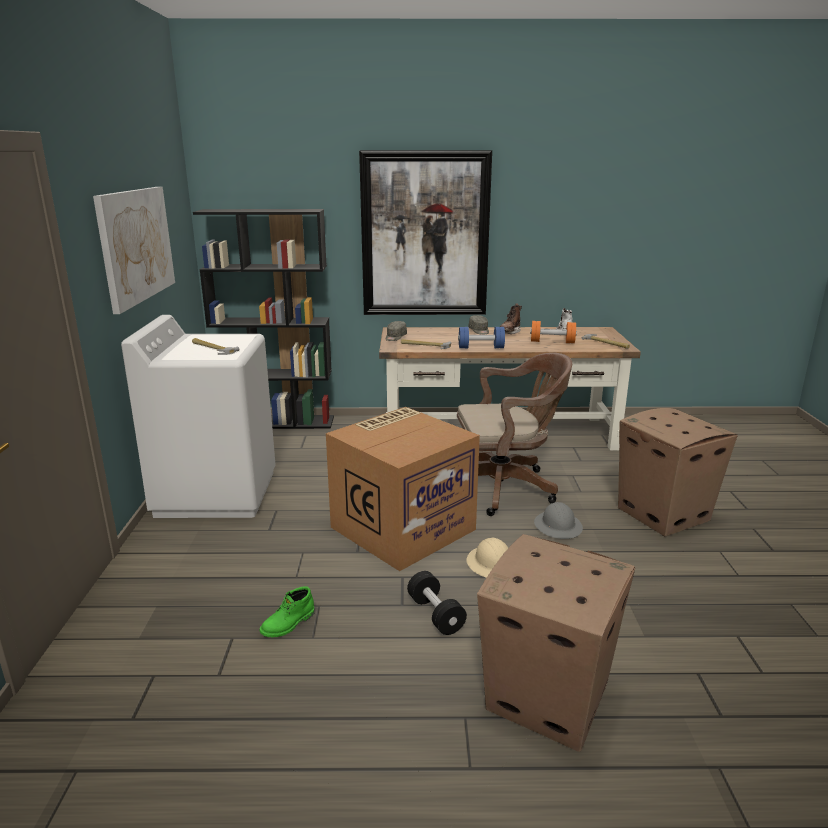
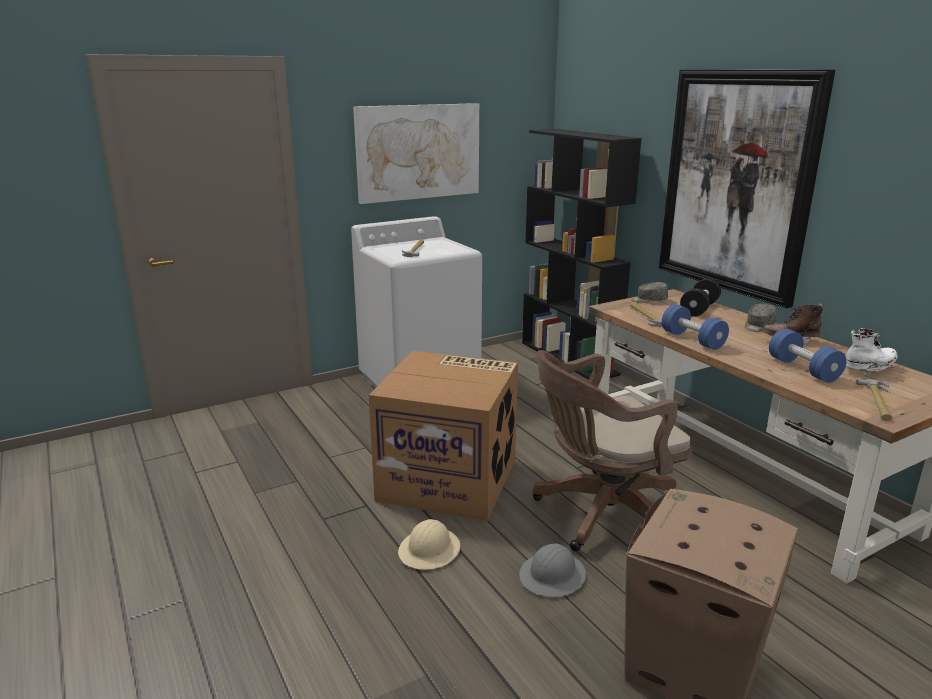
camera: 60 degrees right, 0 degrees up
(288, 624) = (265, 477): green boot -> none
(435, 614) = (320, 541): black dumbbell -> black dumbbell (699, 309)
(505, 487) = (601, 514): brown office chair -> brown office chair turned 105 degrees clockwise
(545, 696) = (230, 642): cardboard box -> none
(552, 342) = (803, 369): orange dumbbell -> blue dumbbell

